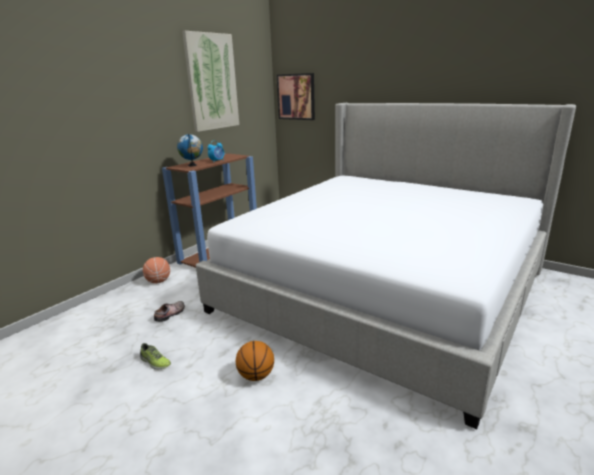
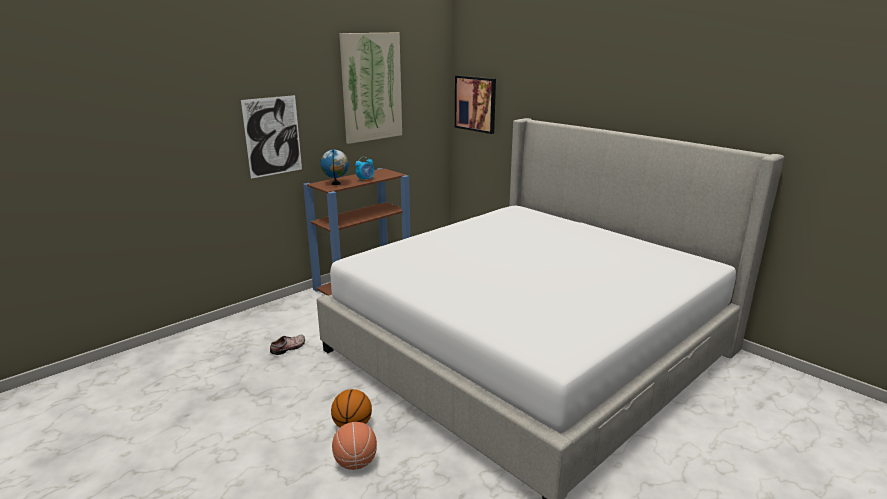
camera: 10 degrees right, 0 degrees up
(131, 124) = (273, 136): none -> picture
(154, 362) = (258, 396): shoe -> none
(158, 281) = (287, 309): basketball -> basketball (355, 463)

